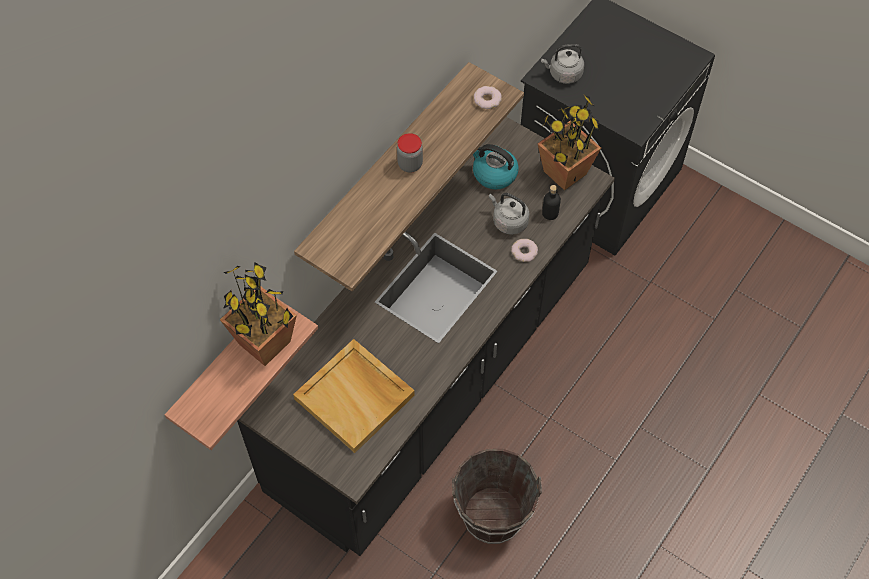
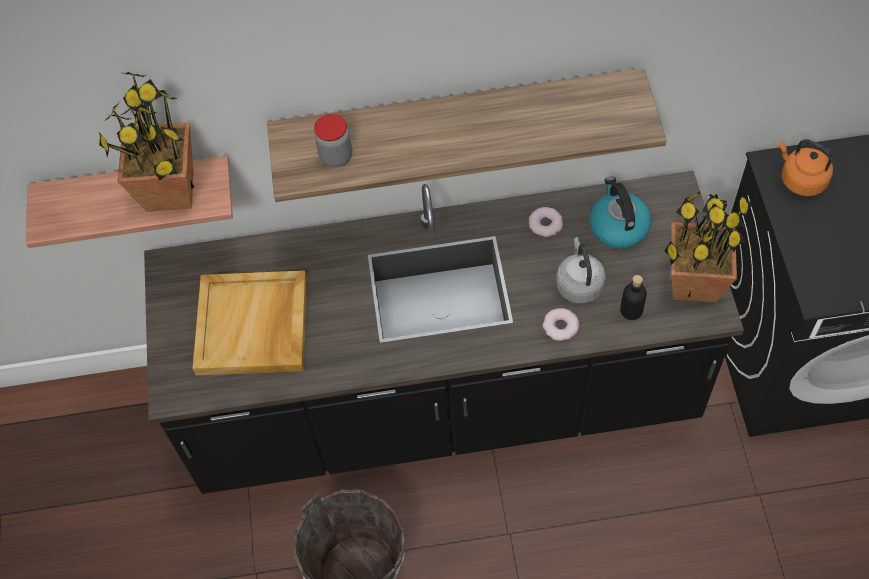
camera: 50 degrees right, 0 degrees up
(410, 164) = (464, 124): jar -> jar (336, 156)
(487, 99) = (617, 119): donut -> donut (545, 224)
(563, 74) = (800, 179): grey kettle -> orange kettle

